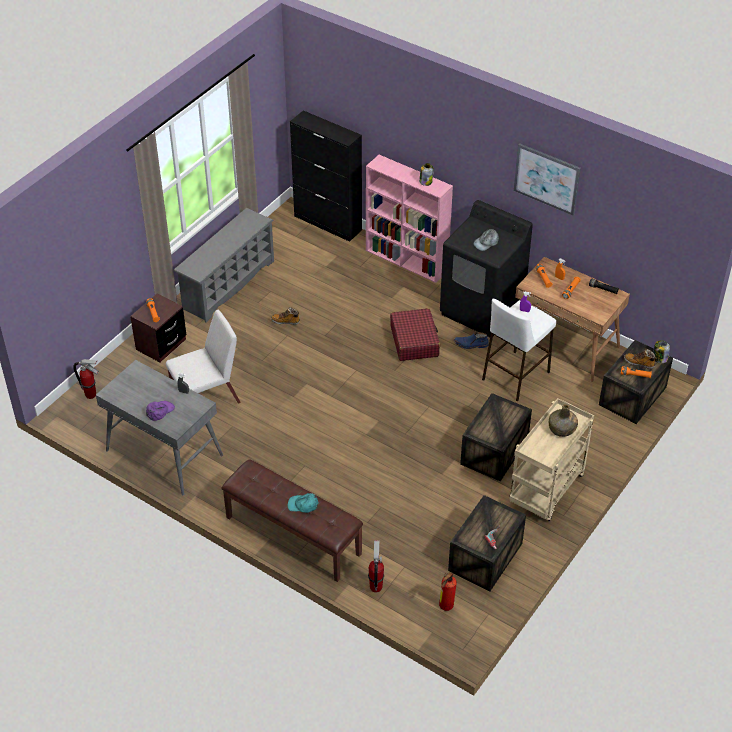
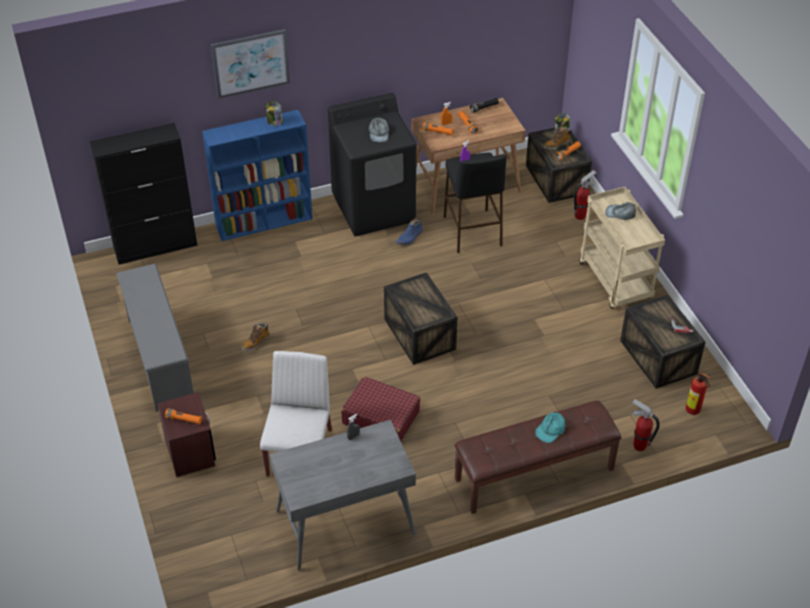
camera: 55 degrees left, 0 degrees up
(91, 395) = (205, 546): fire extinguisher -> fire extinguisher (580, 216)
(160, 411) = (363, 468): purple cap -> none
(407, 260) = (265, 222): pink bookcase -> blue bookcase
(414, 341) = (370, 270): red suitcase -> red suitcase (380, 417)
(494, 452) = (547, 290): crate -> crate (420, 334)
(515, 376) = (472, 231): white stool -> black stool
(547, 179) = (400, 37): picture -> picture (251, 63)
(562, 429) = (620, 213): green bottle -> grey cap

